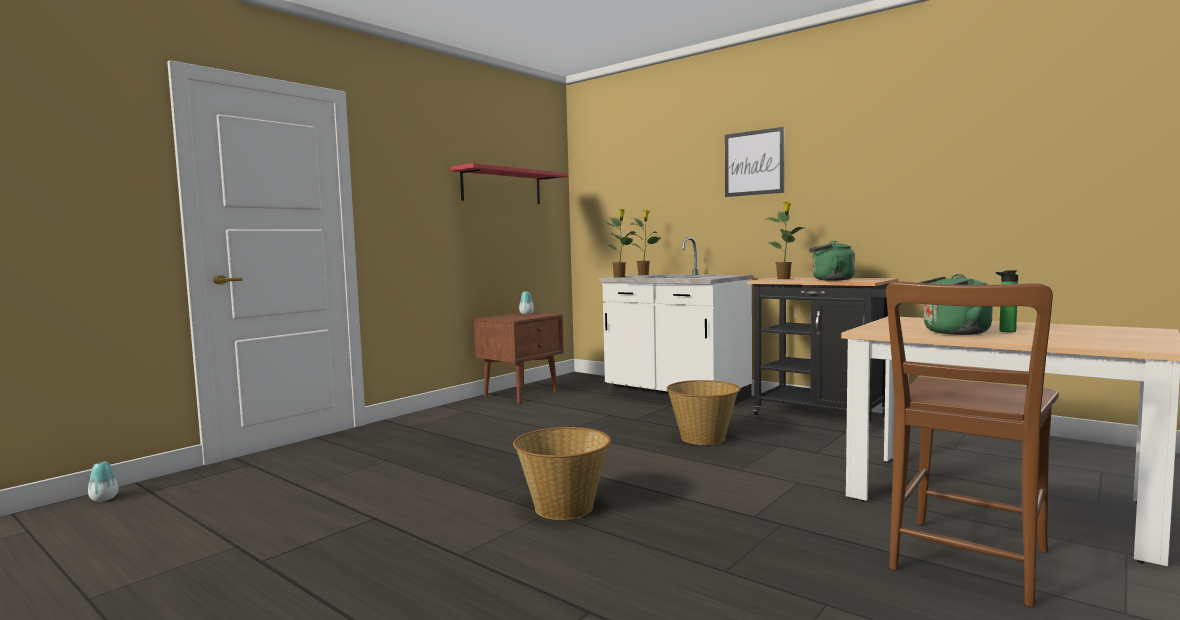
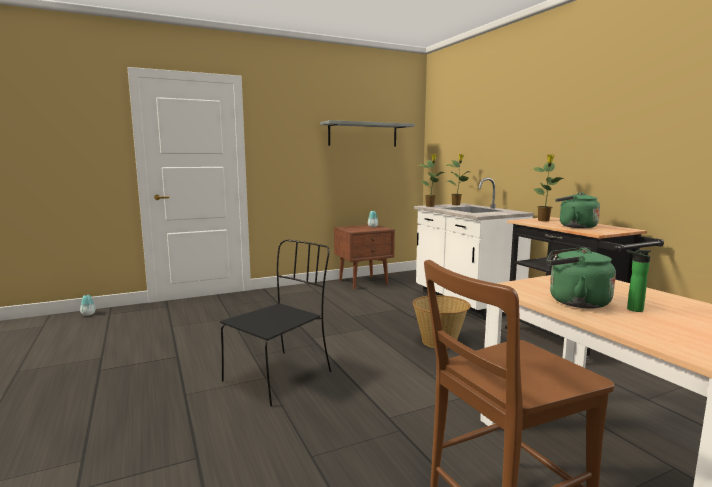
camera: 25 degrees right, 5 degrees up
(502, 187) = (363, 134): red shelf -> grey shelf
(564, 507) = (280, 376): basket -> black chair
(754, 163) = (543, 117): picture -> none

